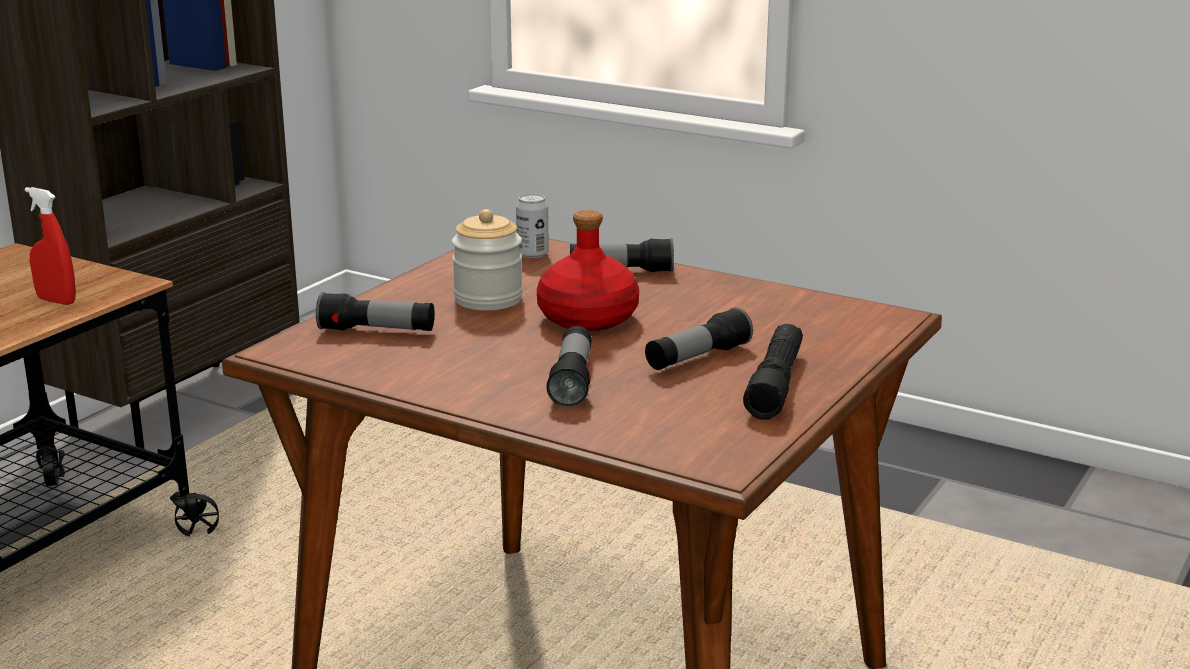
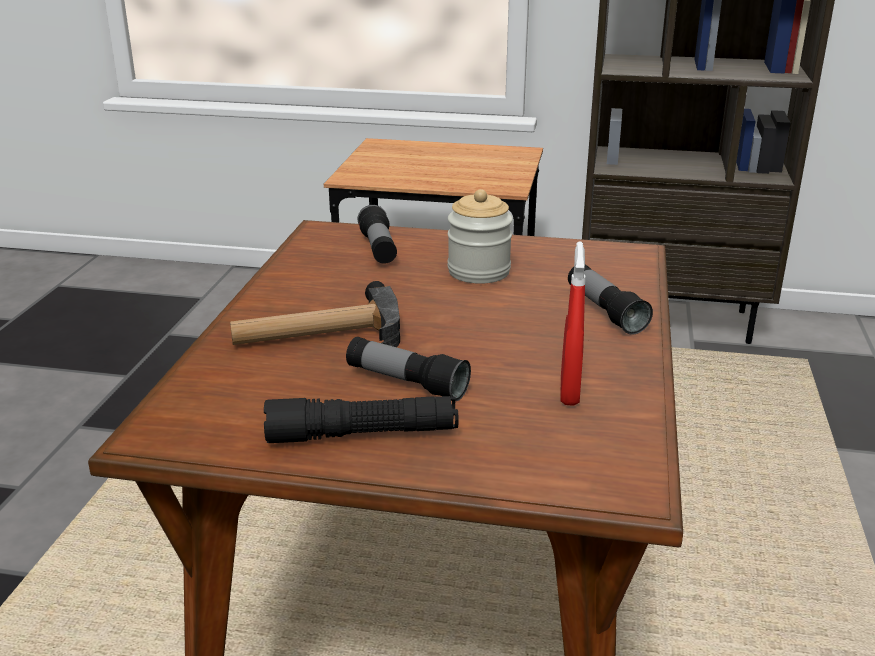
camera: 70 degrees right, 5 degrees up
(56, 301) = (460, 179): red spray bottle -> red spray bottle (569, 392)
(532, 254) = (607, 268): can -> none
(572, 381) = (318, 335): flashlight -> hammer
(587, 319) = (466, 317): red bottle -> none

